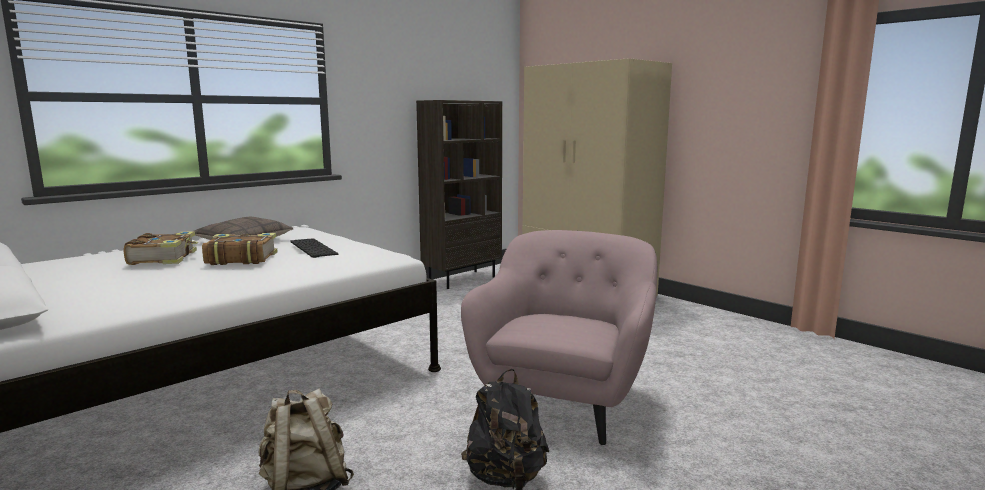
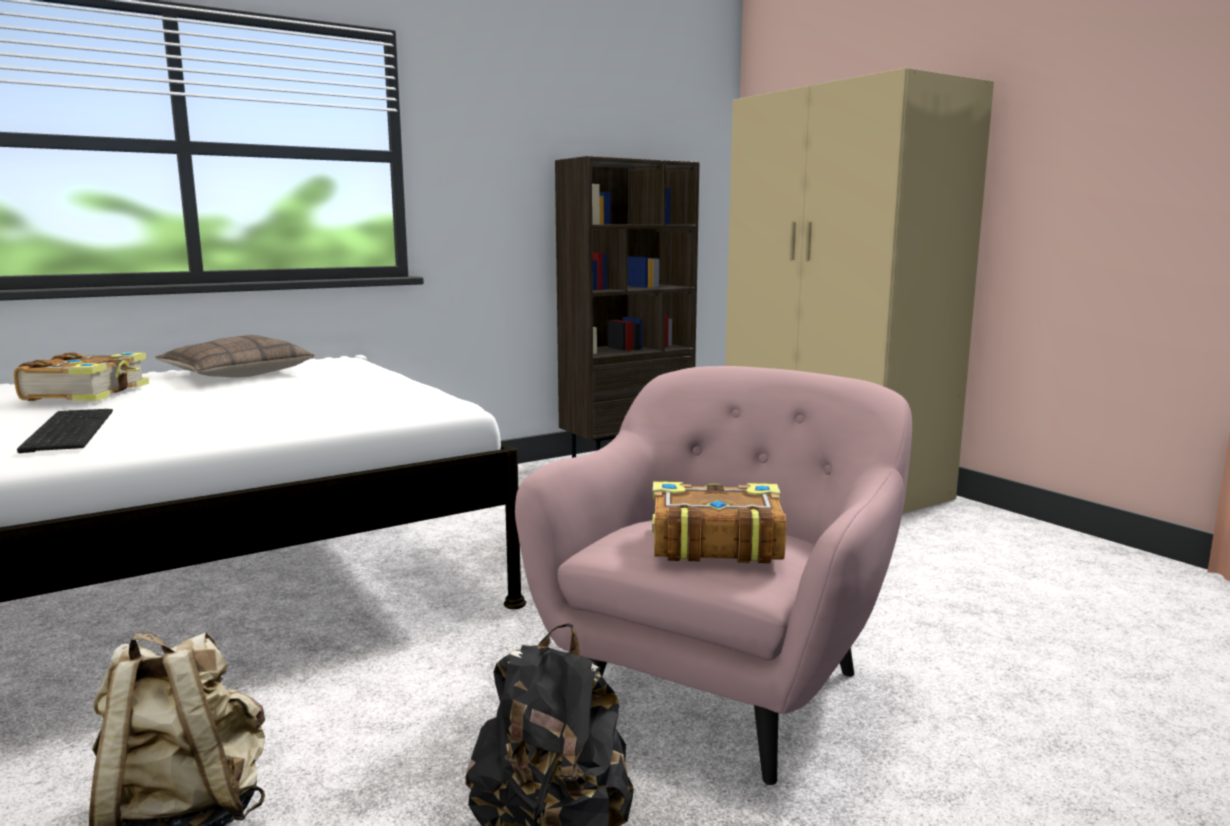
camera: 10 degrees right, 0 degrees up
(241, 259) = (197, 398): book -> book (713, 542)
(311, 248) = (323, 386): keyboard -> keyboard (66, 430)

